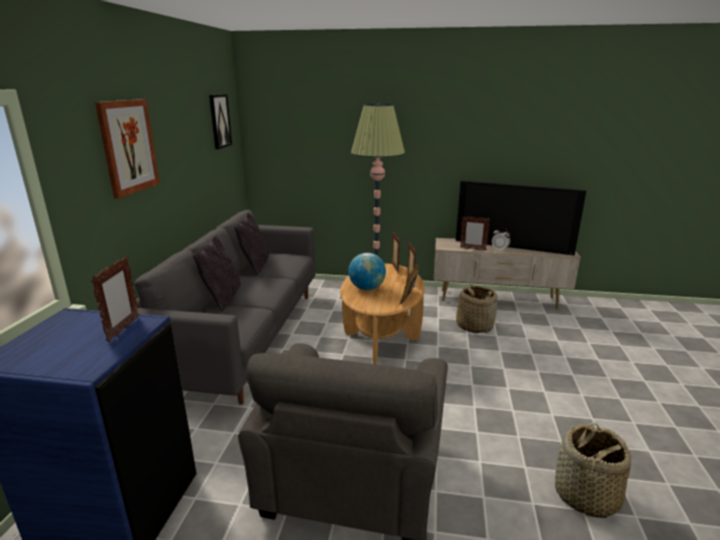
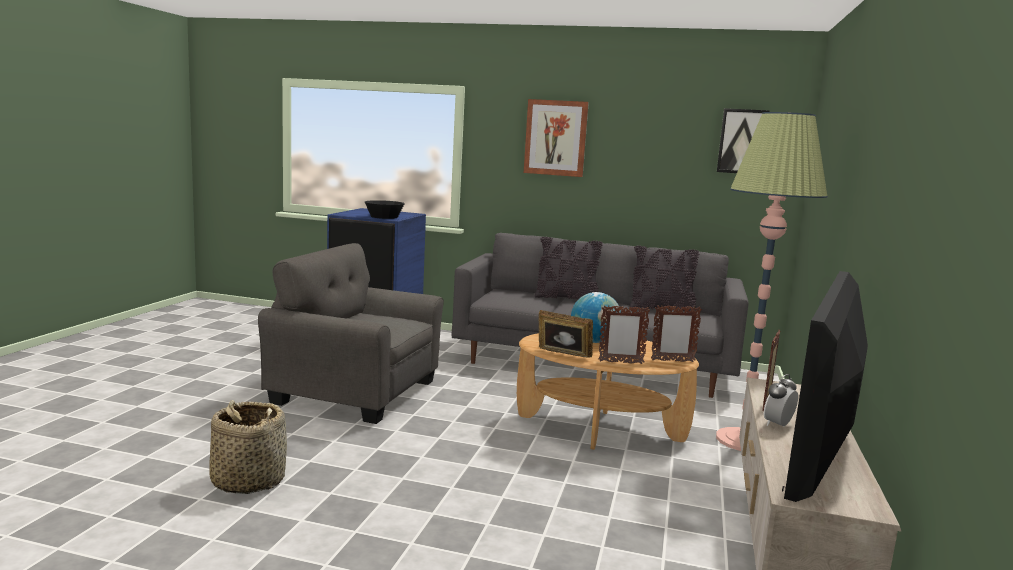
camera: 95 degrees right, 10 degrees down
(123, 329) = (384, 217): picture frame -> black bowl
(474, 326) = (645, 503): basket -> none

